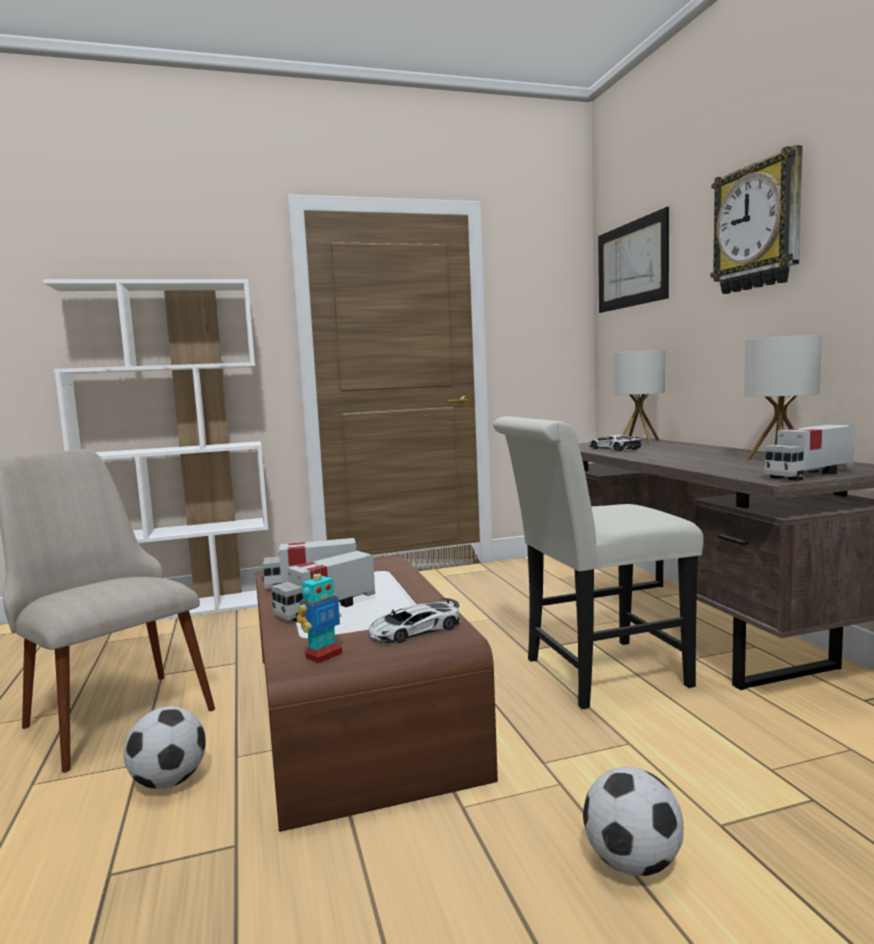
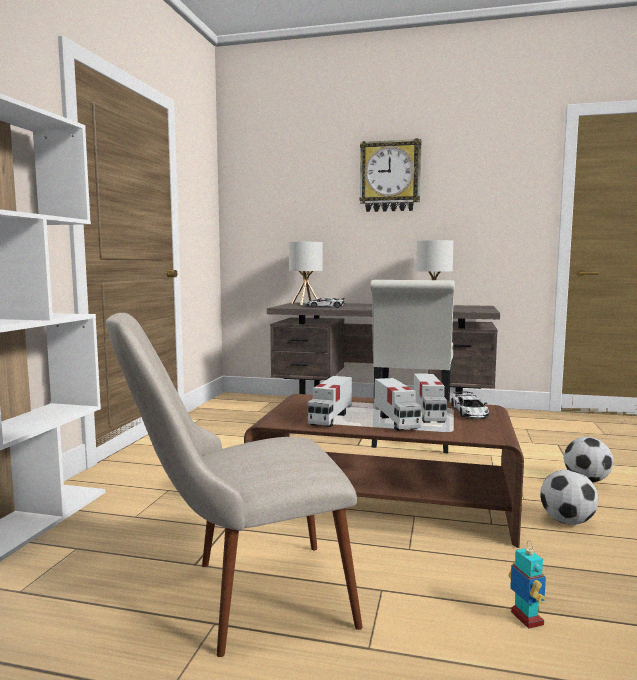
camera: 60 degrees left, 0 degrees up
(169, 782) = (425, 578): football -> football (567, 521)
(323, 655) = (490, 431): toy robot -> toy robot (526, 619)
(631, 264) = (269, 179): picture -> none
(808, 474) = (481, 309): toy truck -> toy truck (428, 414)

